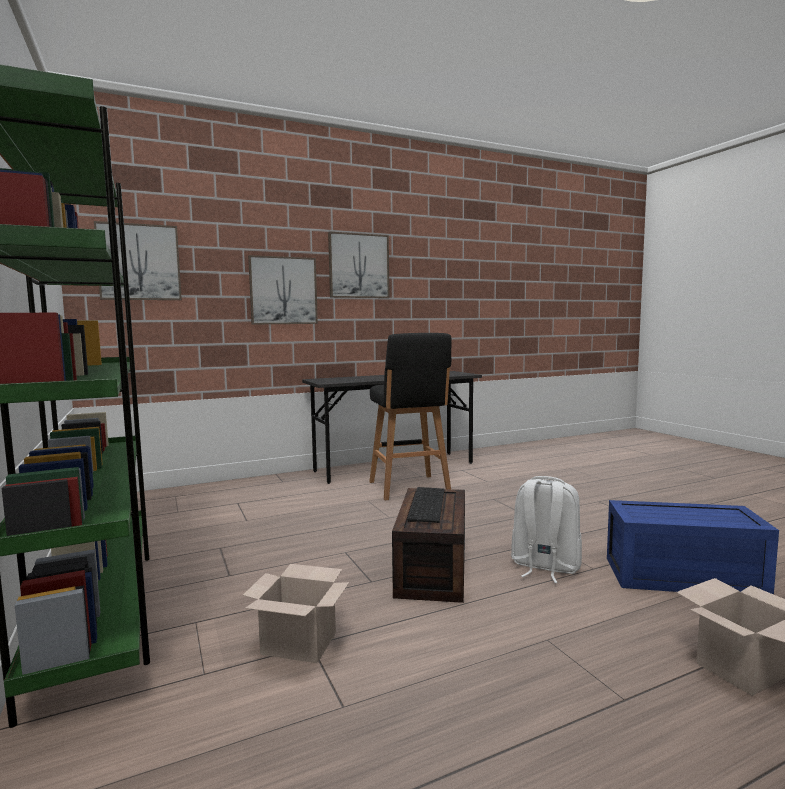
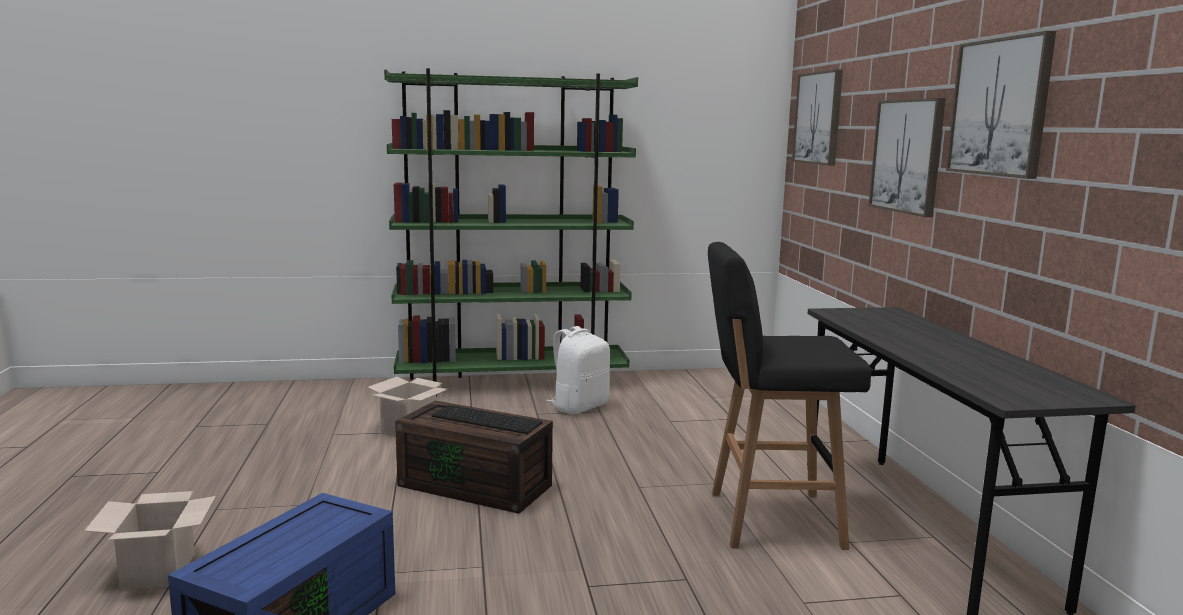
camera: 105 degrees right, 5 degrees up
(544, 566) = (419, 544): white backpack -> white backpack (579, 407)

